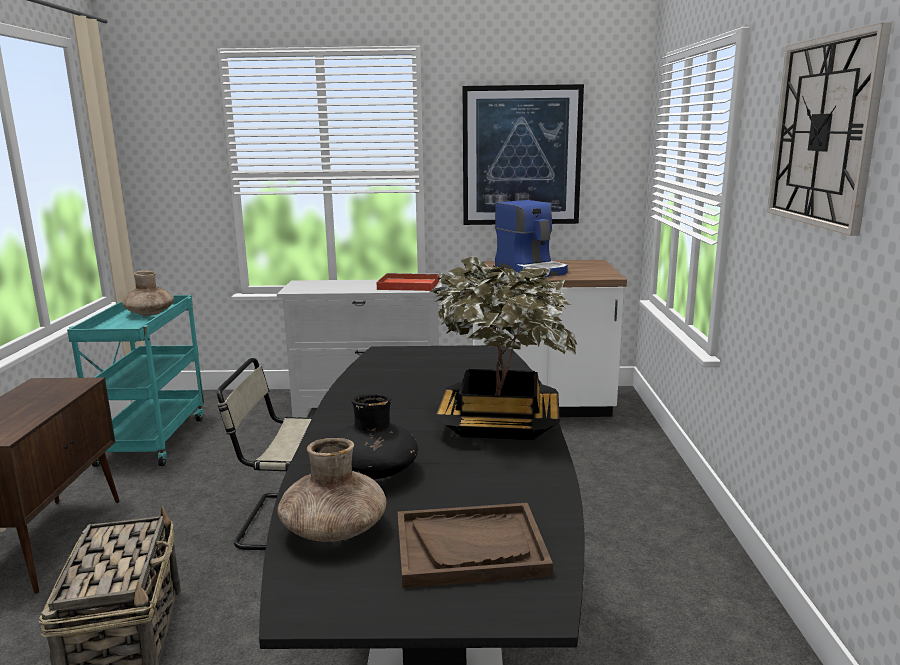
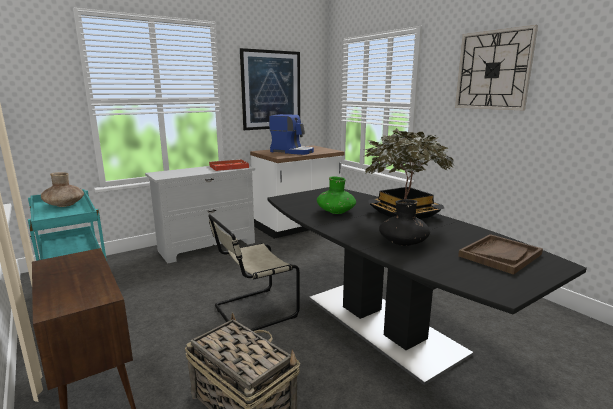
camera: 35 degrees left, 0 degrees up
(334, 530) = (443, 266): brown vase -> none
(406, 392) = (336, 211): none -> green vase

